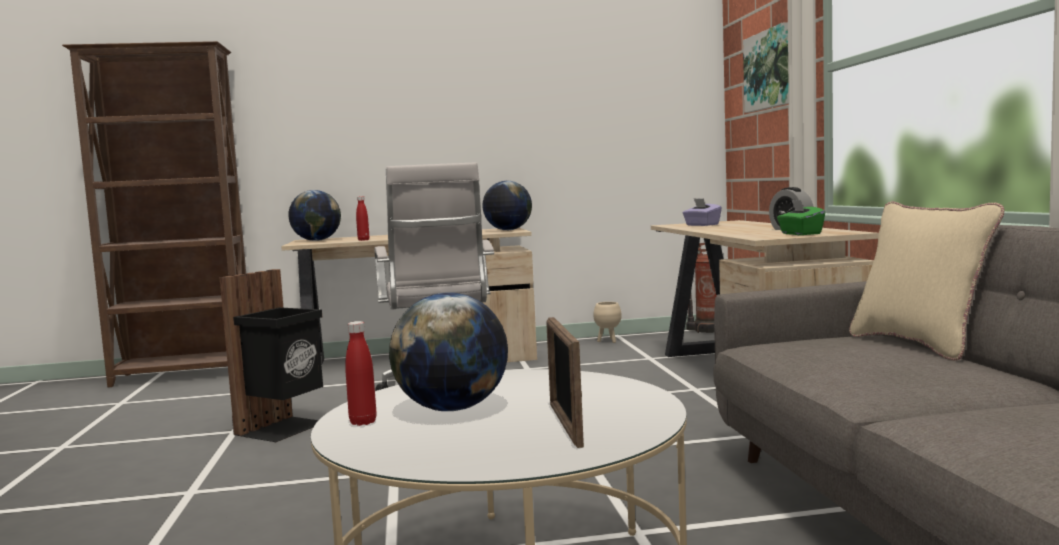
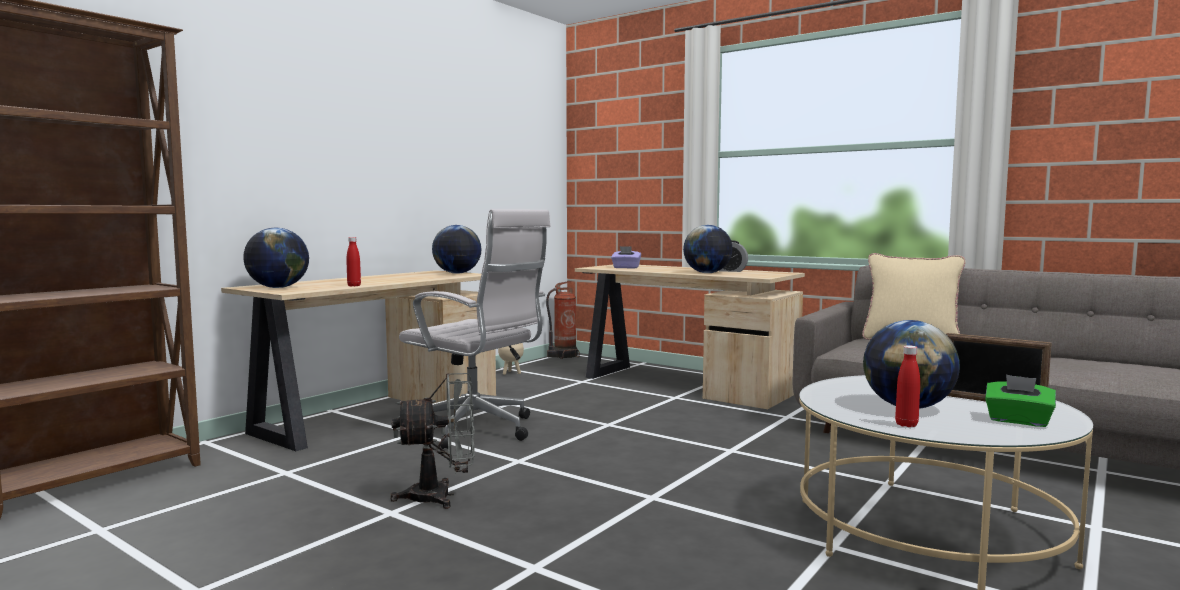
camera: 45 degrees left, 0 degrees up
(284, 428) = (441, 496): black trash can -> grey fan
(739, 232) = (707, 273): none -> globe
(768, 70) = (637, 147): picture -> none
(800, 234) = (764, 274): green tissue box -> green tissue box (1018, 421)

